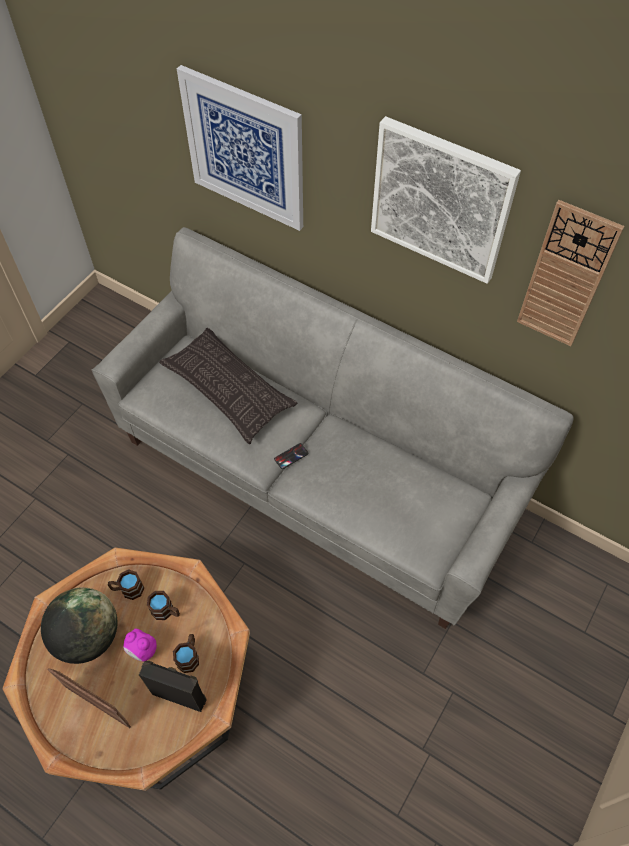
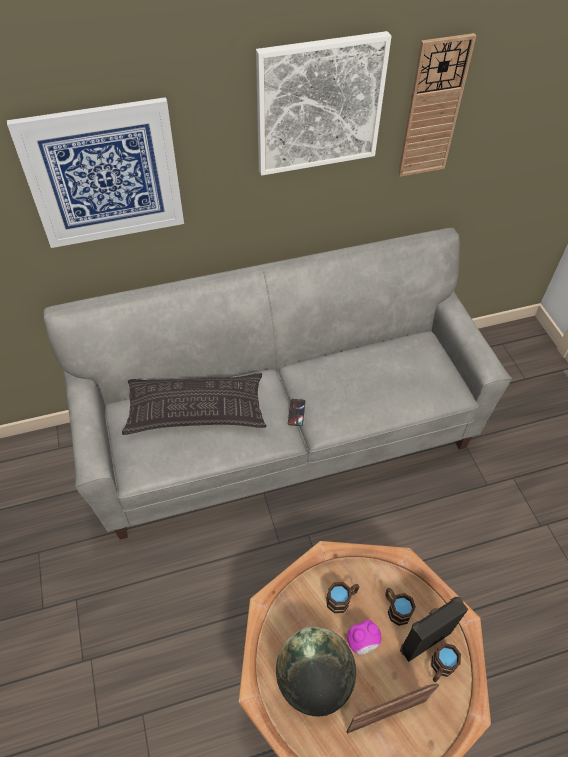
camera: 50 degrees left, 5 degrees down
(128, 589) = (296, 616): brown mug -> brown mug (440, 668)

